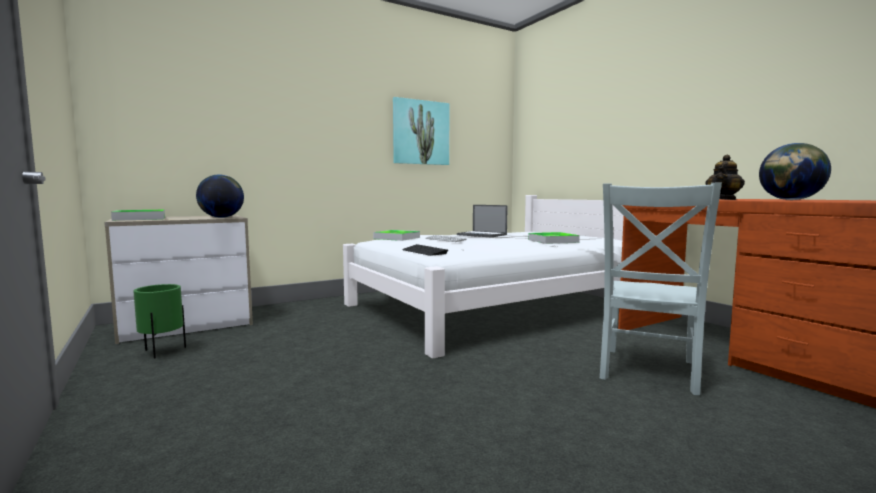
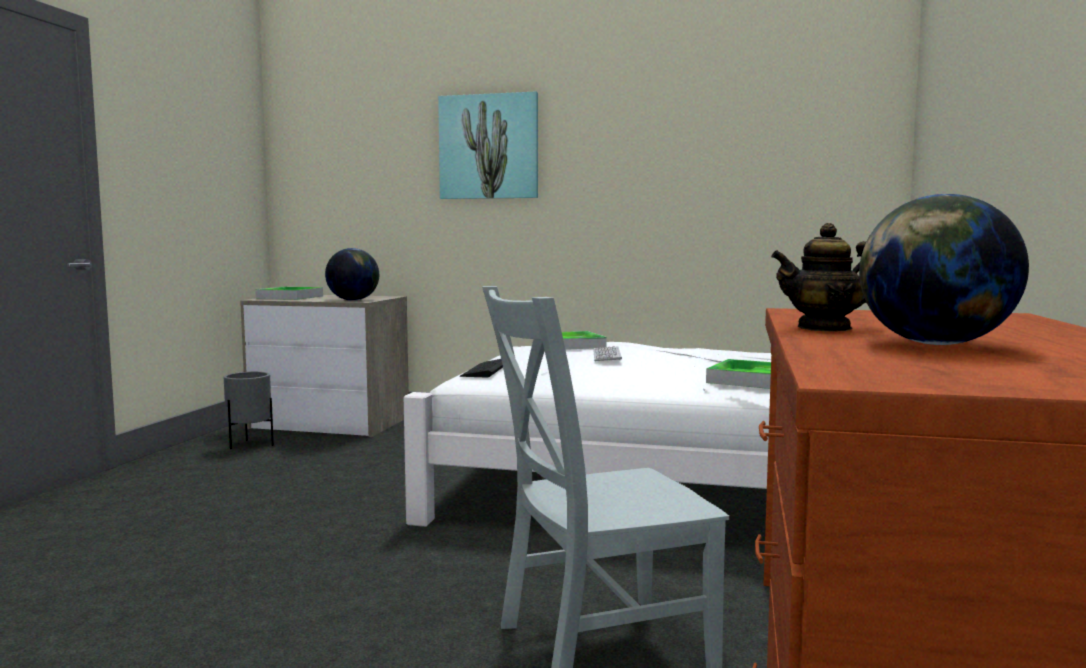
camera: 45 degrees right, 0 degrees up
(162, 352) = (250, 445): green planter -> grey planter
(421, 132) = (686, 166): picture -> picture (488, 147)
(482, 235) = (711, 354): laptop -> none

